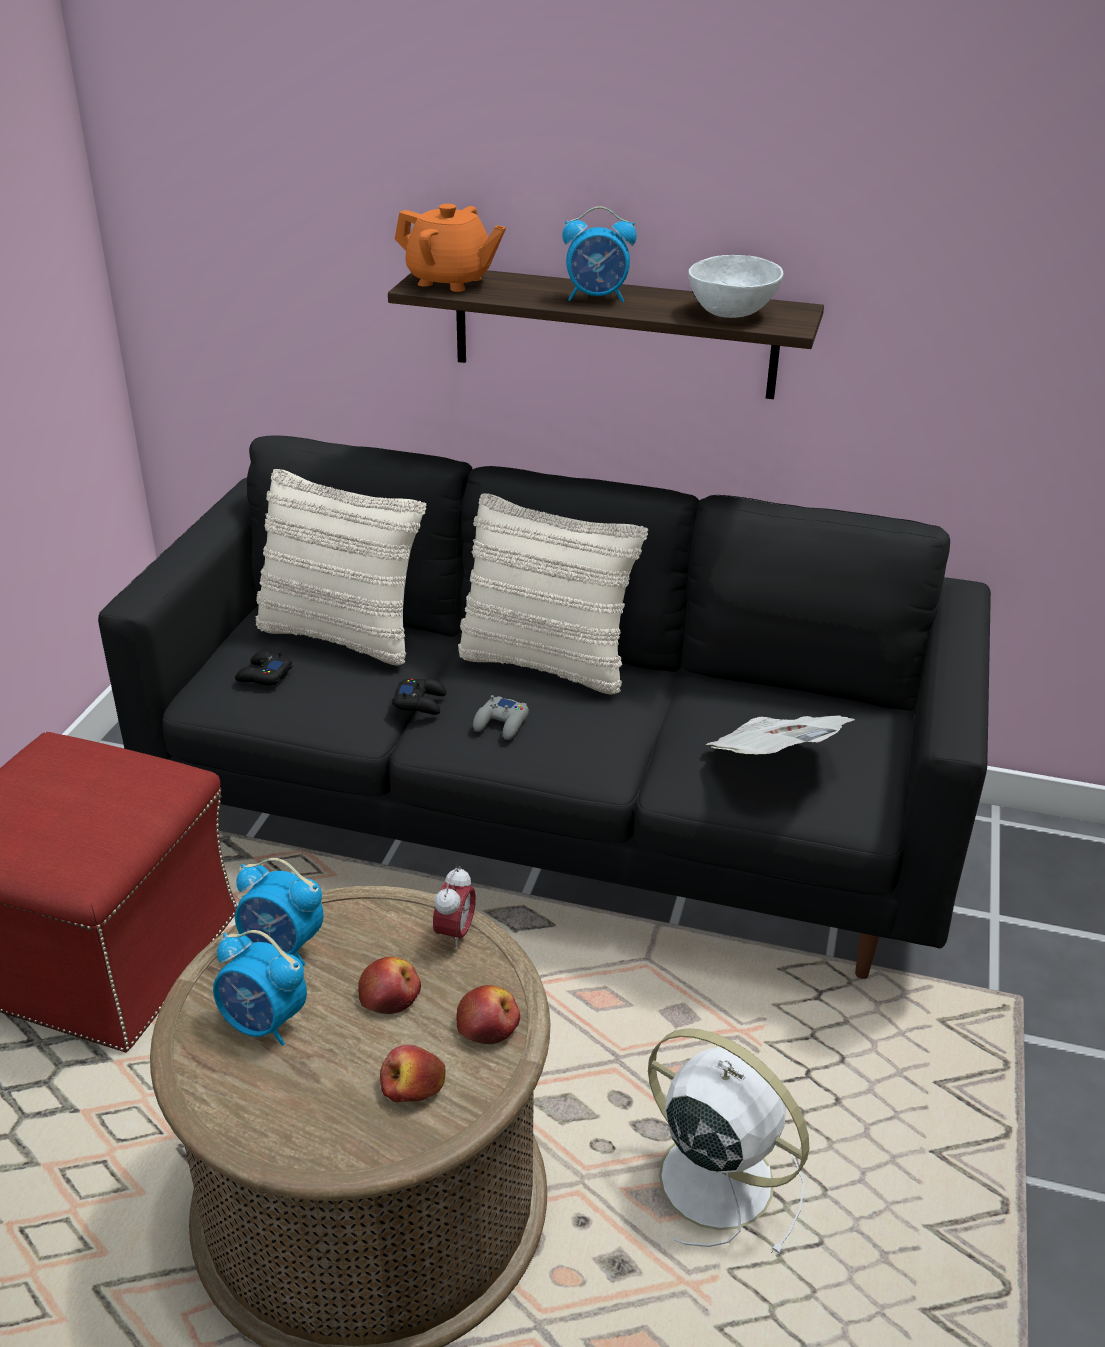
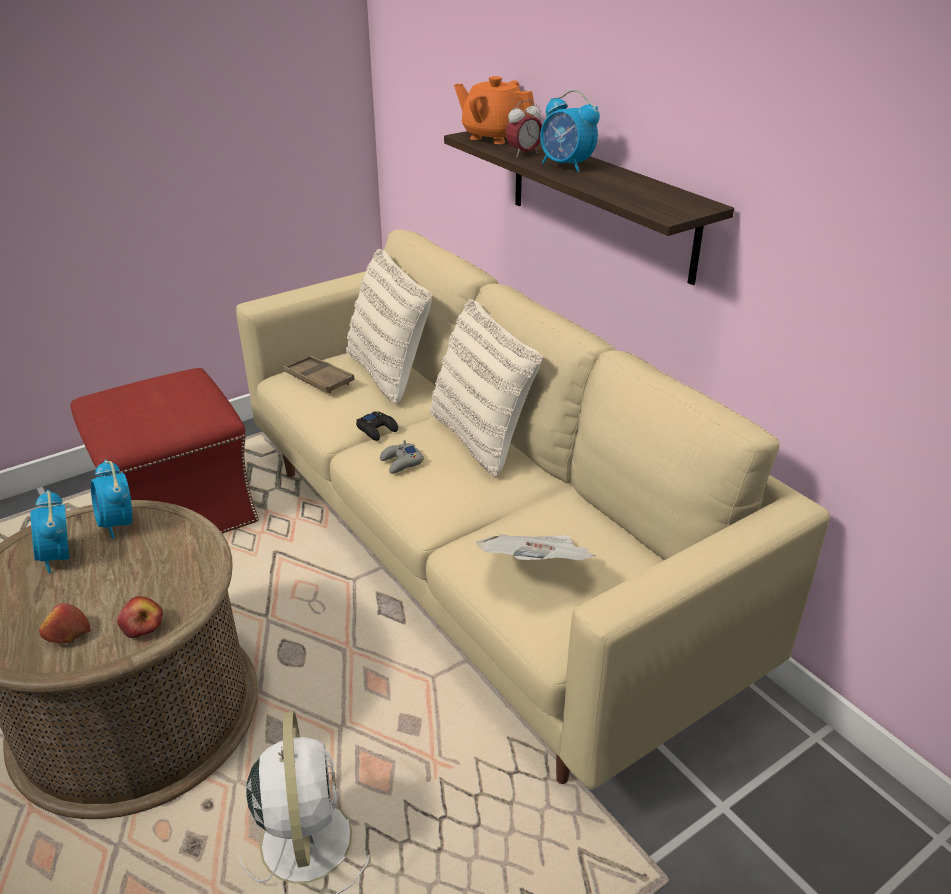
camera: 40 degrees right, 0 degrees up
(263, 675) = (318, 379): black game controller -> brown tray
(390, 995) = (127, 579): apple -> none
(450, 281) = (494, 137): orange teapot -> orange teapot turned 150 degrees clockwise
(455, 933) = (200, 565): alarm clock -> alarm clock (523, 154)
(552, 824) = (478, 563): black sofa -> beige sofa
(733, 312) = (645, 195): white bowl -> none

